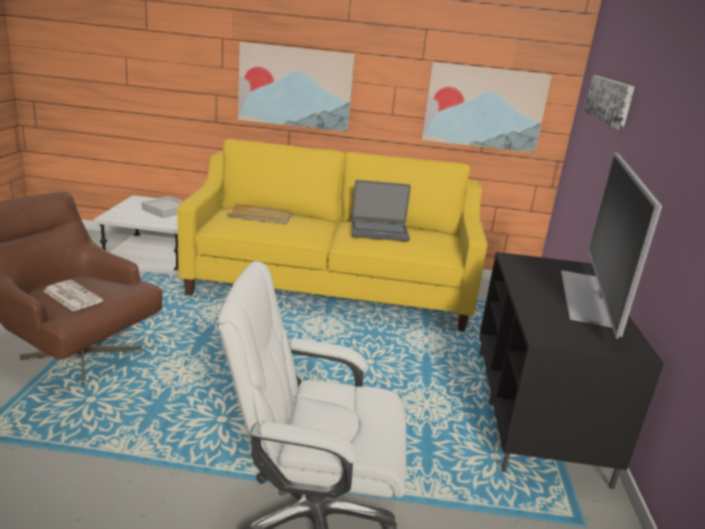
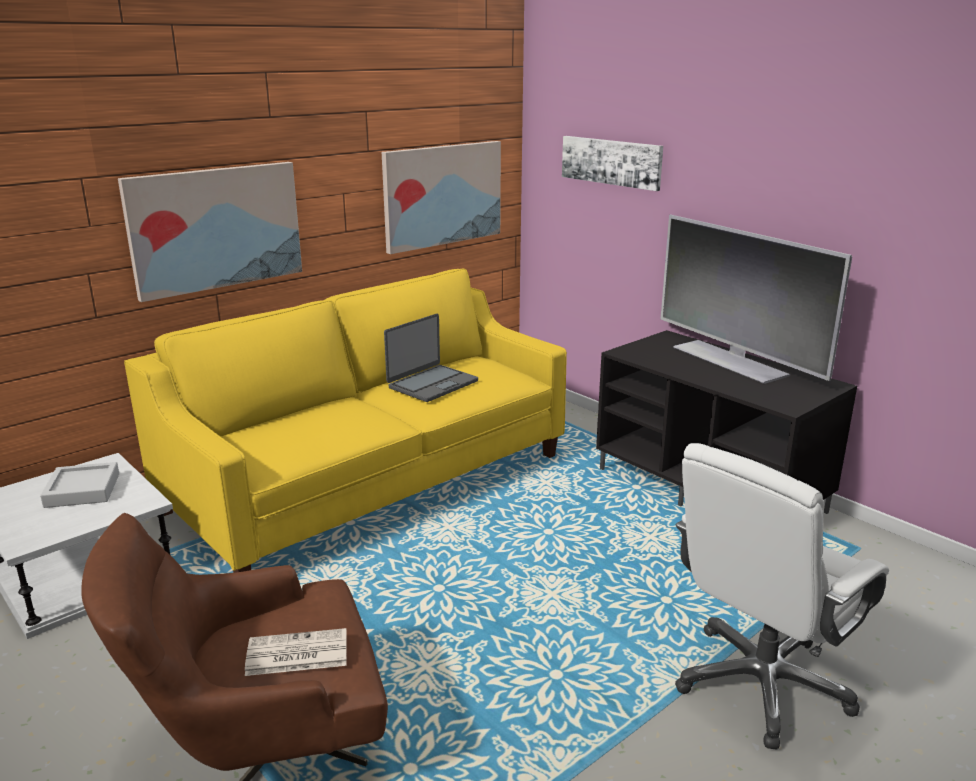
camera: 45 degrees left, 0 degrees up
(260, 216) = (287, 429): beige tray -> none

